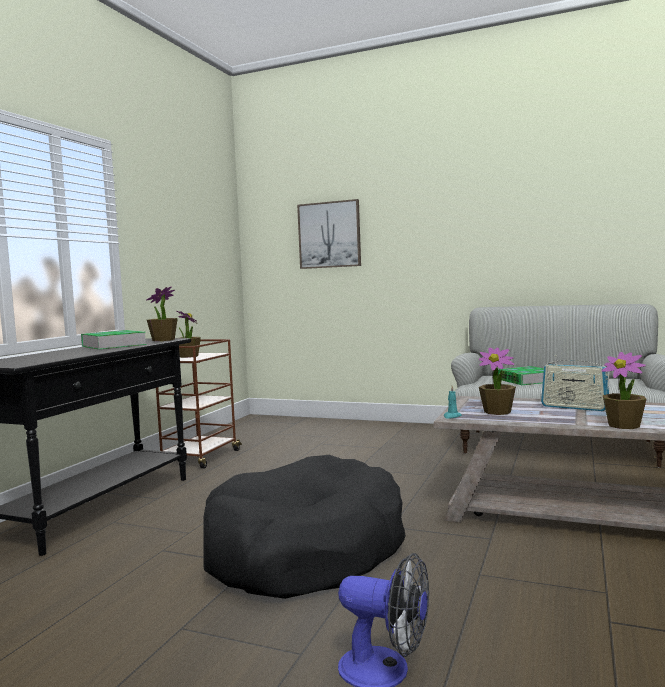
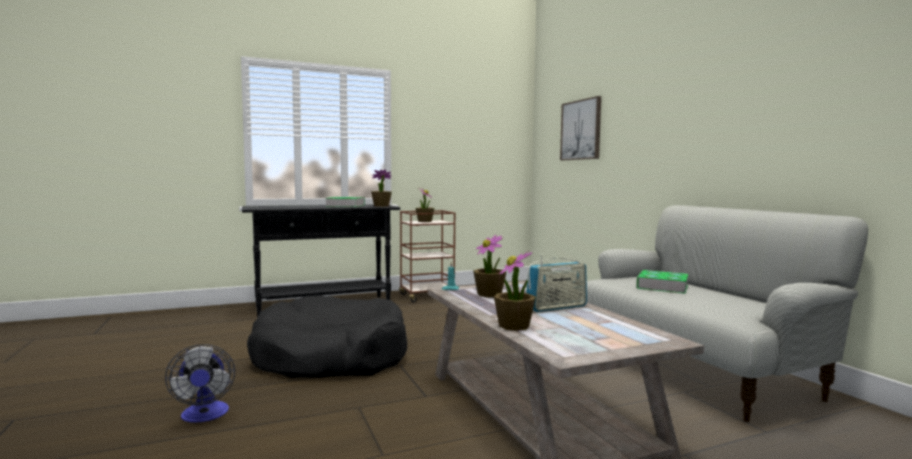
camera: 45 degrees right, 0 degrees up
(574, 407) = (556, 307): radio -> radio turned 105 degrees counterclockwise

